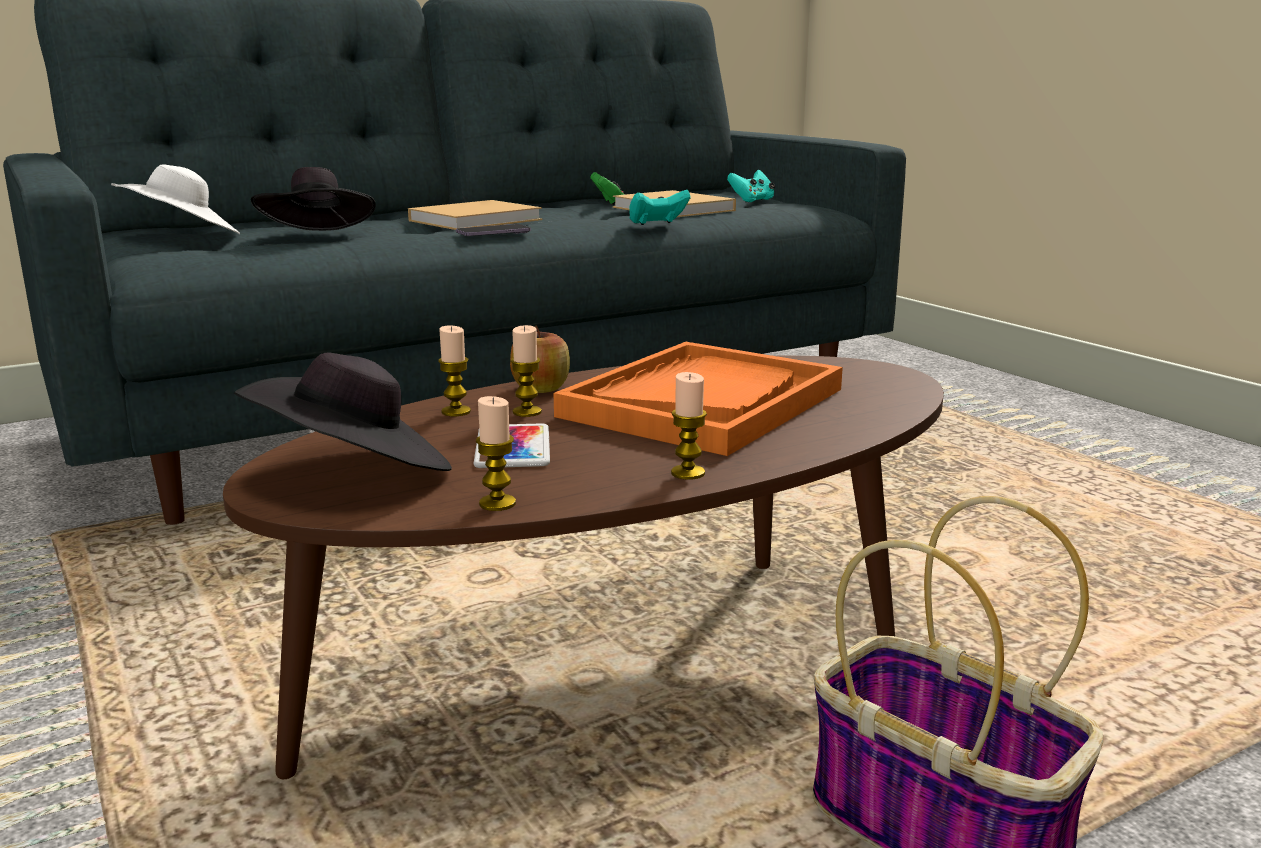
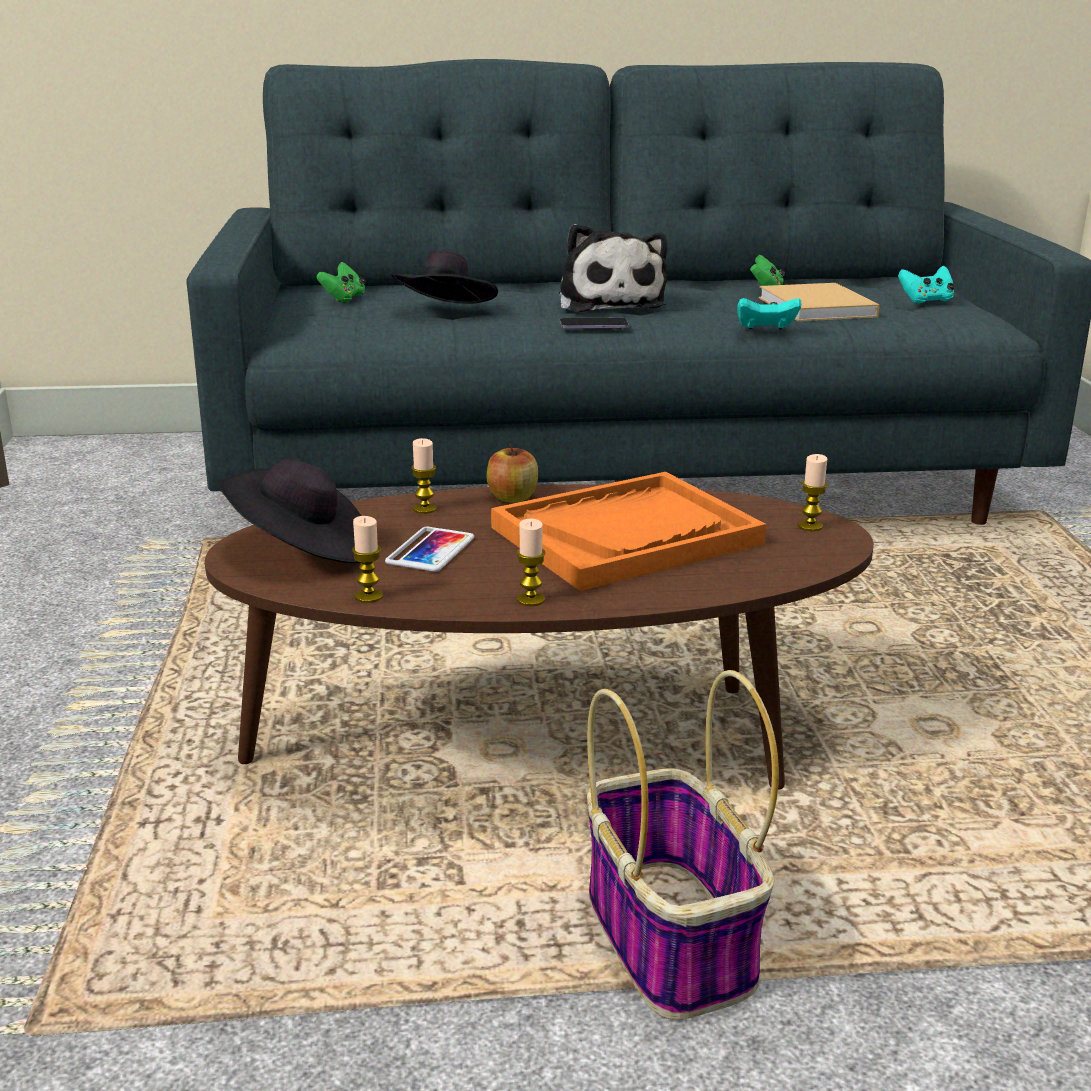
camera: 25 degrees right, 5 degrees up
(183, 236) = (343, 299): white hat -> green game controller
(478, 220) = (609, 303): beige book -> plush toy
(527, 412) = (476, 519): candle -> candle (810, 526)

